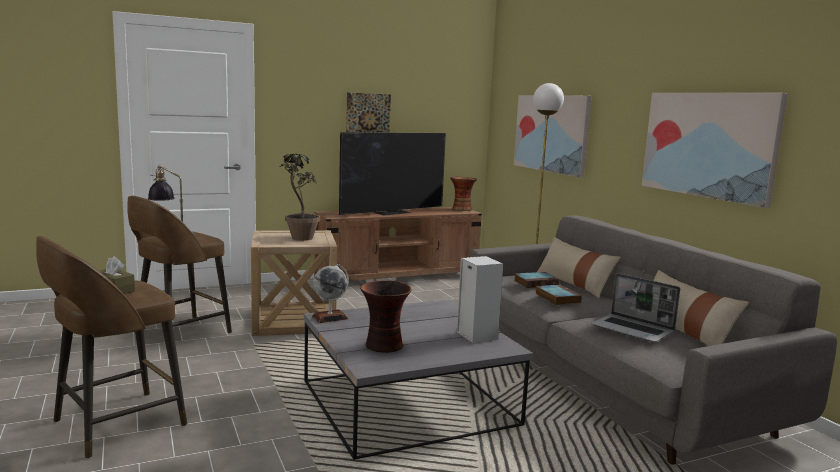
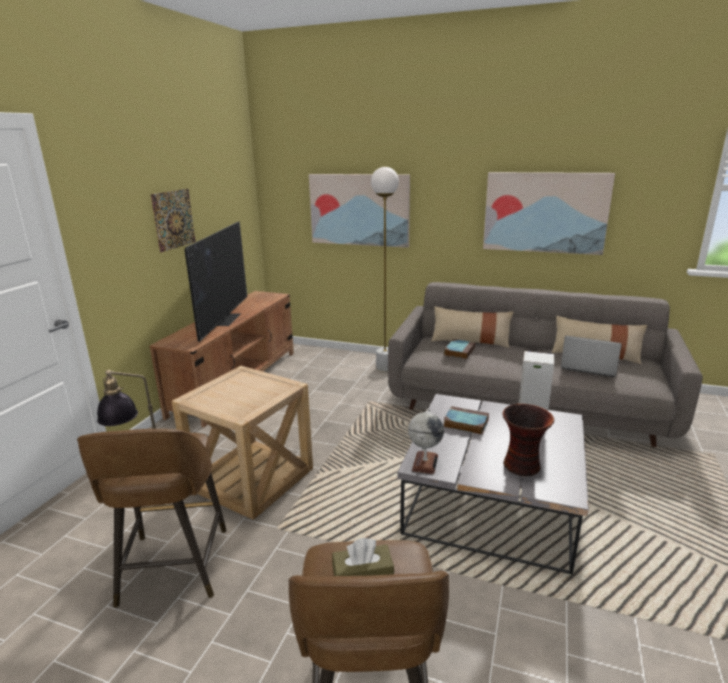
camera: 45 degrees left, 10 degrees up
(299, 240) = (251, 392): potted plant -> none
(461, 209) = (264, 294): vase -> none
(557, 298) = (500, 359): book -> book (464, 423)
(633, 330) = (588, 367): laptop -> laptop turned 150 degrees counterclockwise

